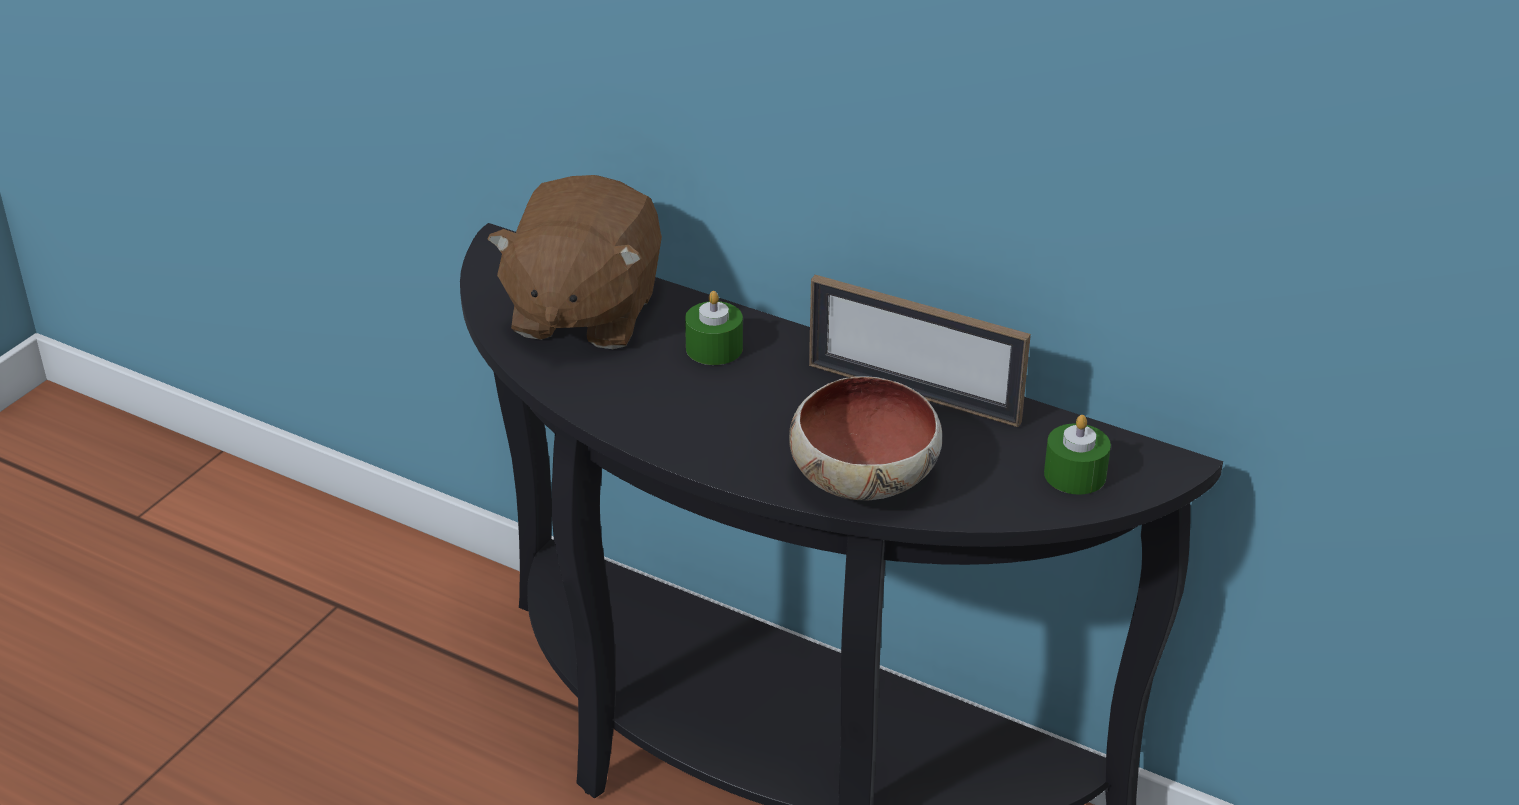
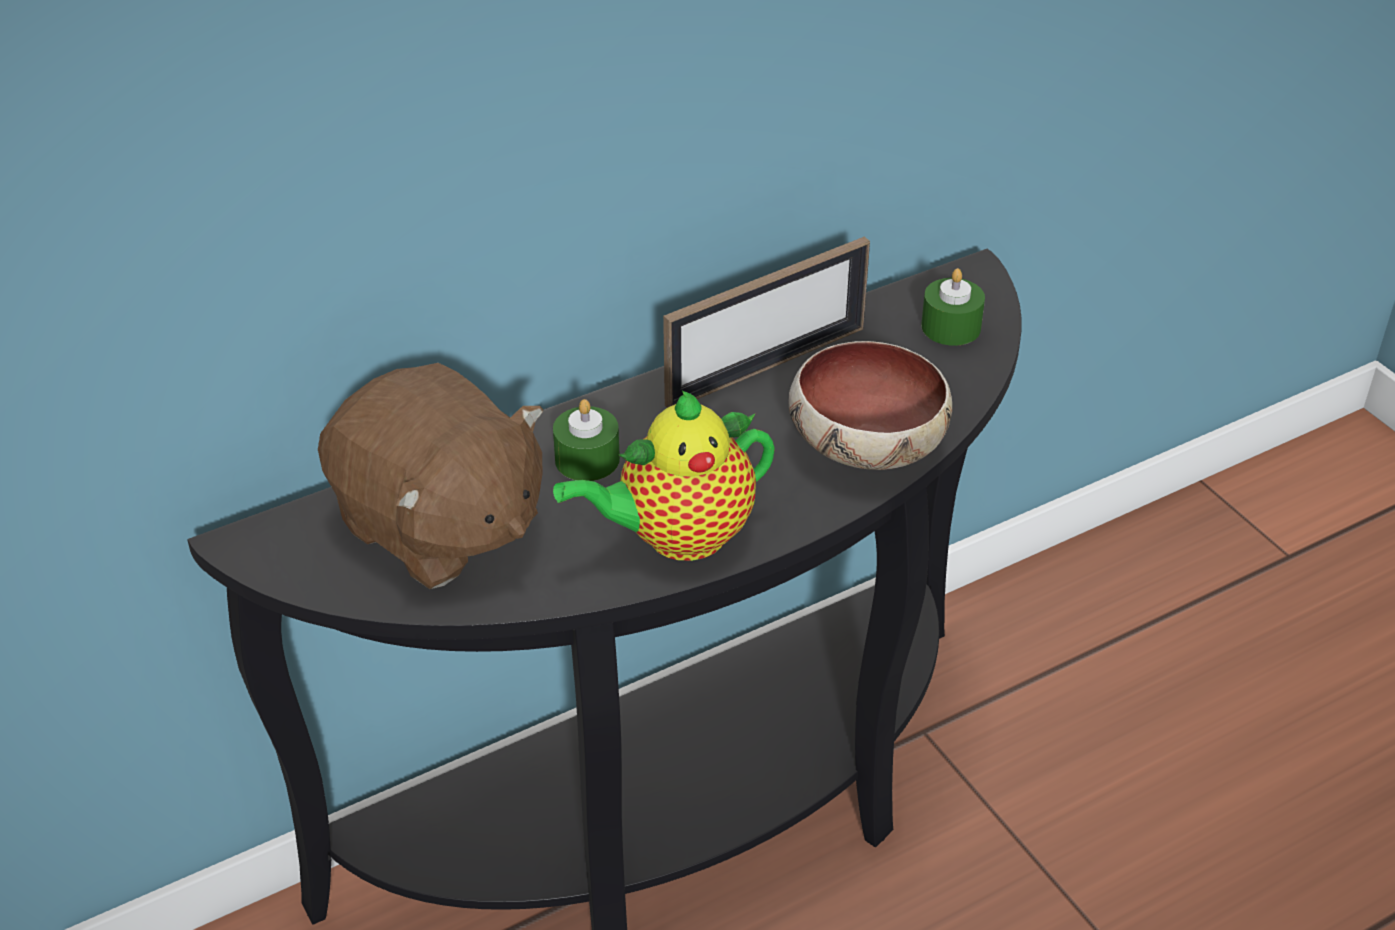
camera: 60 degrees left, 5 degrees up
(664, 420) = (677, 537): none -> teapot

